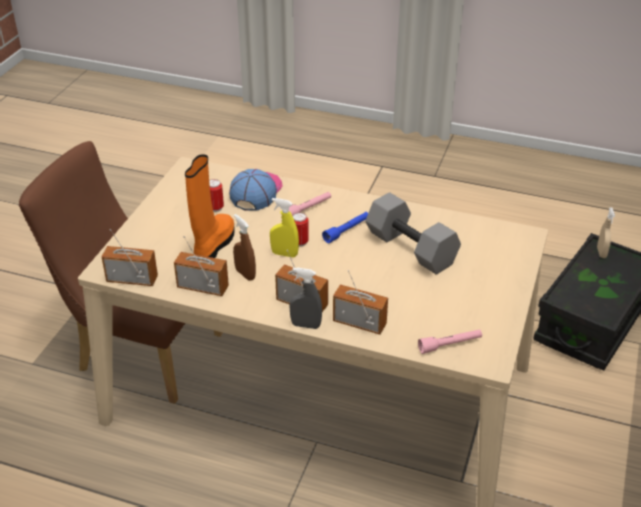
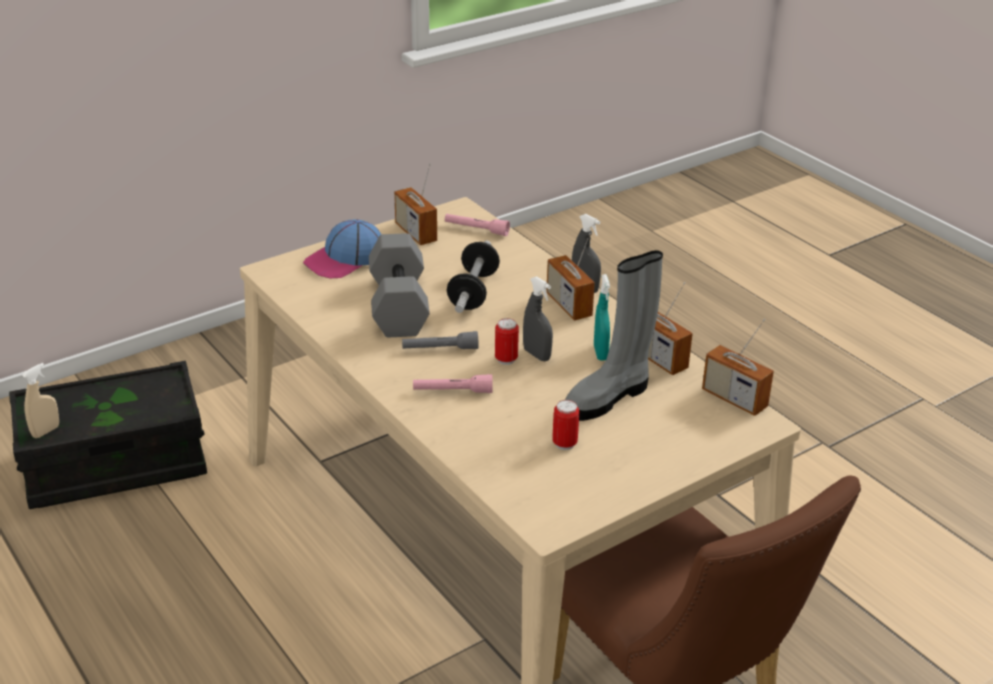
camera: 145 degrees left, 5 degrees down
(213, 245) = (609, 397): orange boot -> grey boot
(245, 274) = (600, 353): brown spray bottle -> turquoise spray bottle
(256, 192) = (491, 442): cap -> cap (345, 260)
(284, 254) = (536, 355): yellow spray bottle -> grey spray bottle
(347, 231) = (440, 349): blue flashlight -> grey flashlight
(359, 323) = (533, 271): radio -> radio (416, 233)
(378, 282) = (473, 292): none -> dumbbell

